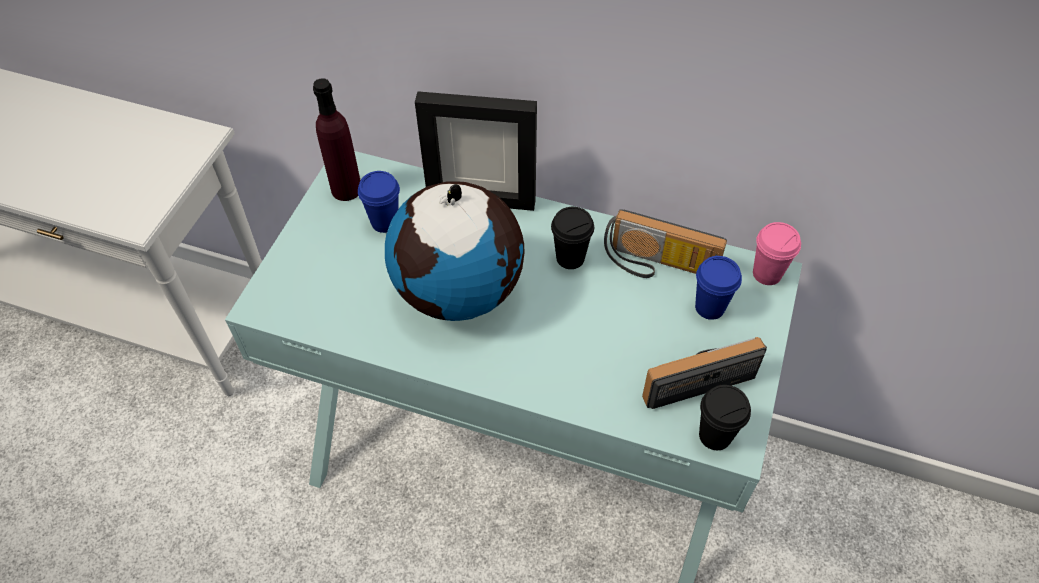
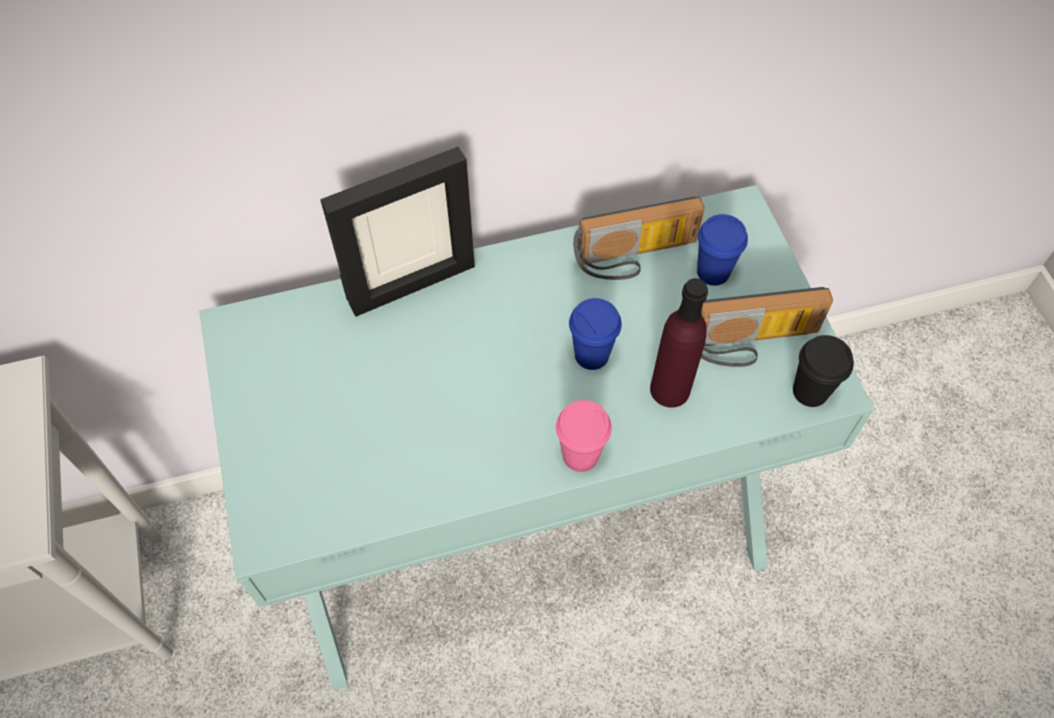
camera: 35 degrees left, 5 degrees up
(346, 189) = (254, 352): purple bottle -> purple bottle (670, 389)
(384, 222) = (328, 365): blue cup -> blue cup (591, 355)
(460, 291) = (469, 393): globe -> none
(570, 258) = (550, 296): black cup -> none
(698, 375) = (753, 344): radio -> radio turned 135 degrees counterclockwise
(767, 274) = (736, 211): pink cup -> pink cup (580, 455)

